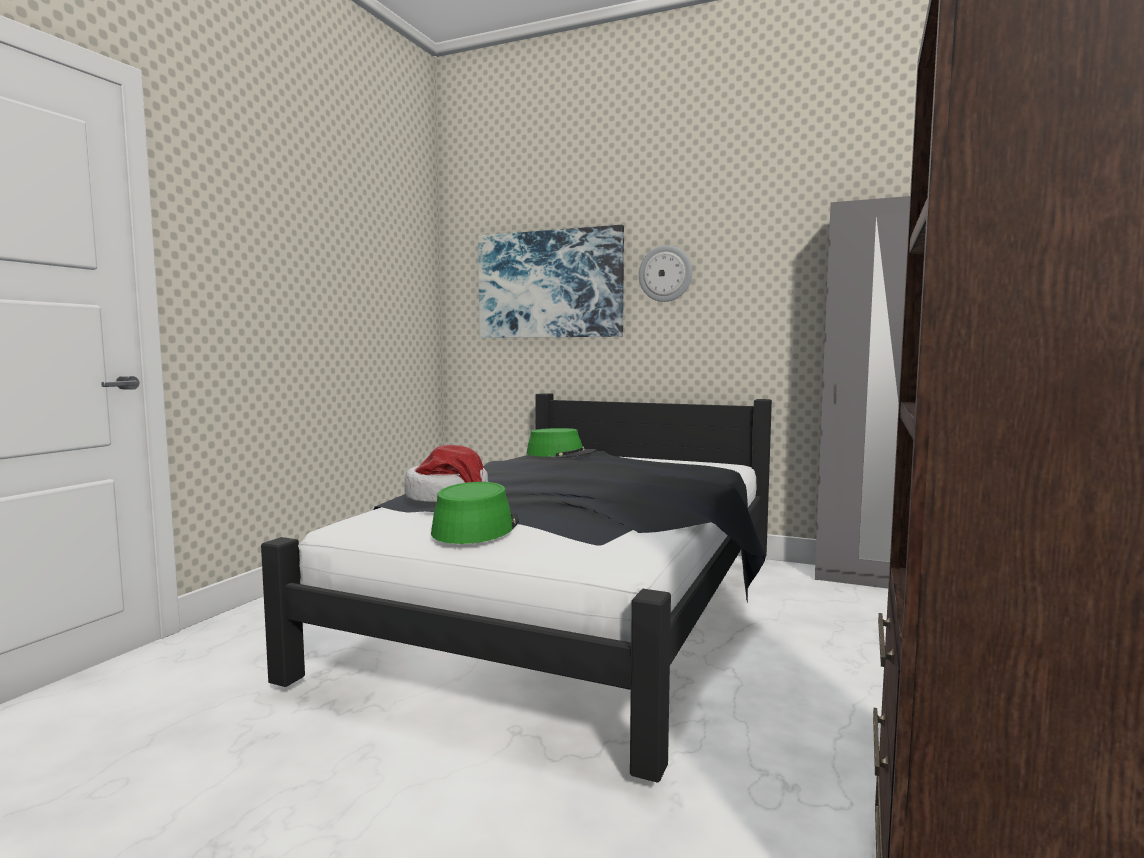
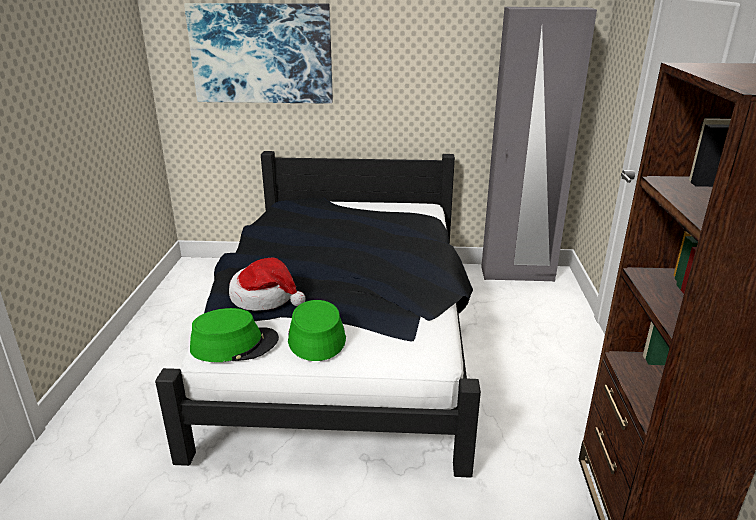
camera: 20 degrees left, 20 degrees up
(561, 454) = (296, 210): green hat -> green hat (234, 344)
(665, 274) = (368, 49): wall clock -> none

